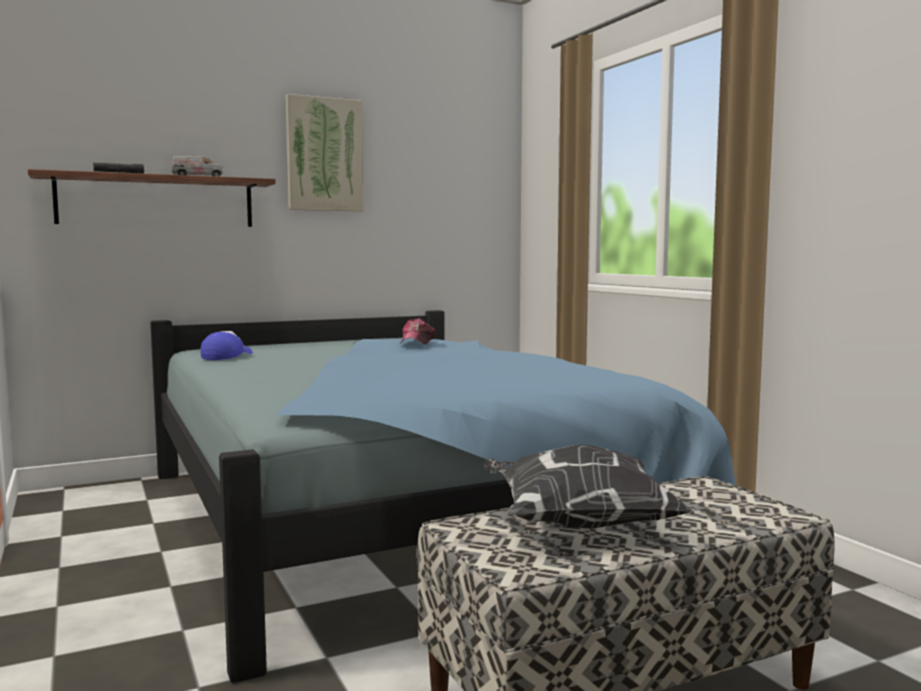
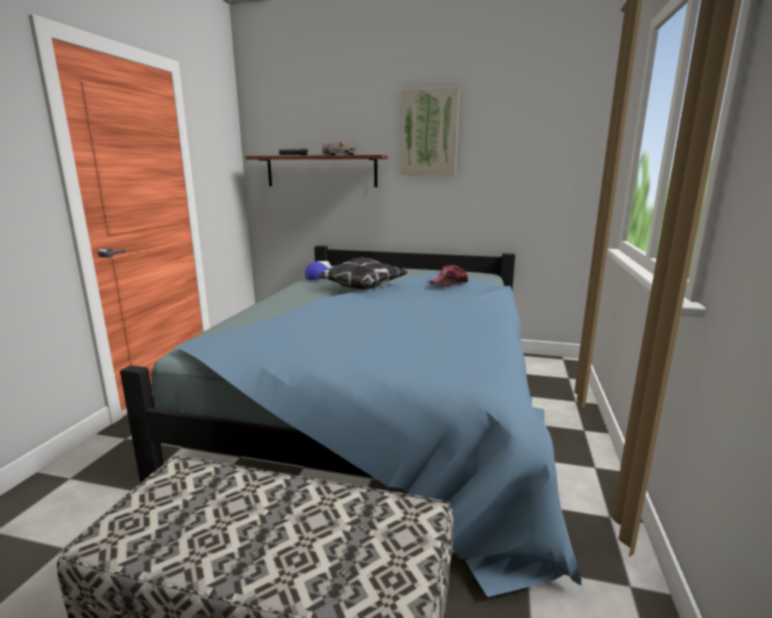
camera: 40 degrees right, 10 degrees up
(577, 524) = (234, 509): pillow -> pillow (362, 289)

